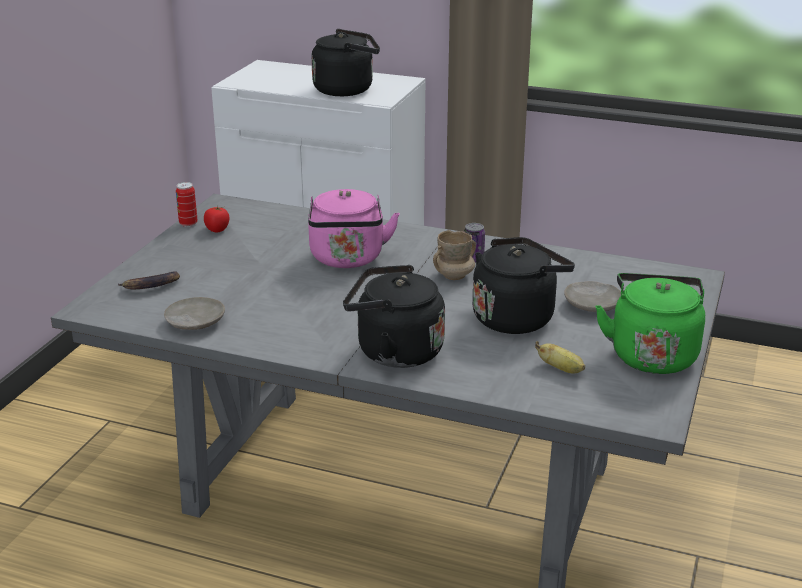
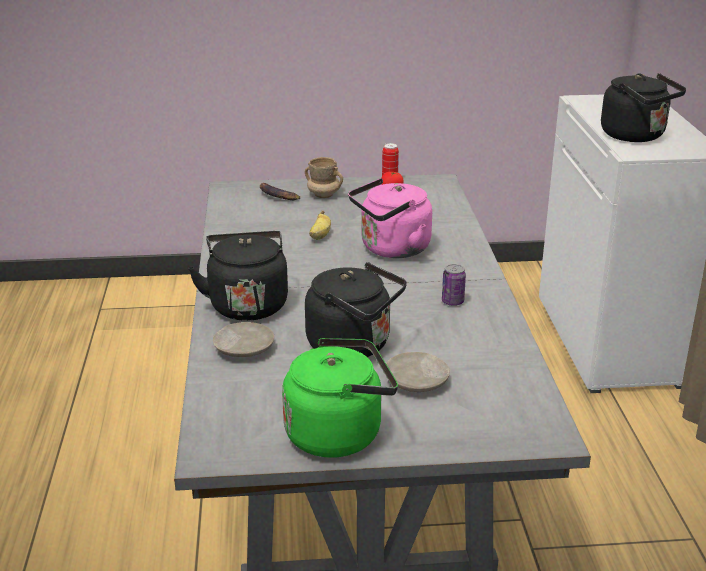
camera: 65 degrees right, 0 degrees up
(195, 322) = (236, 223): beige plate -> beige plate (244, 348)
(454, 275) = (409, 300): beige mug -> beige mug (324, 195)
(561, 369) = (272, 387): banana -> banana (320, 236)

